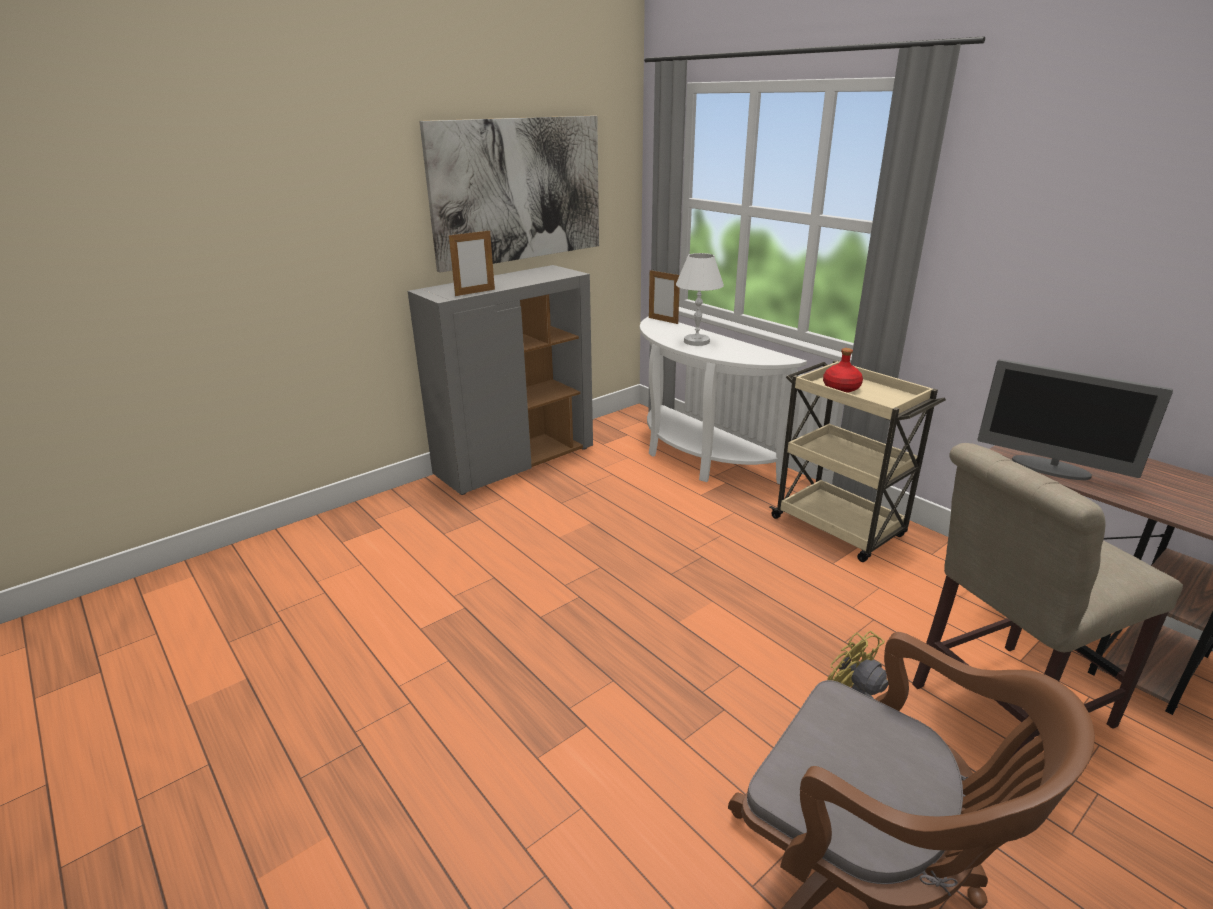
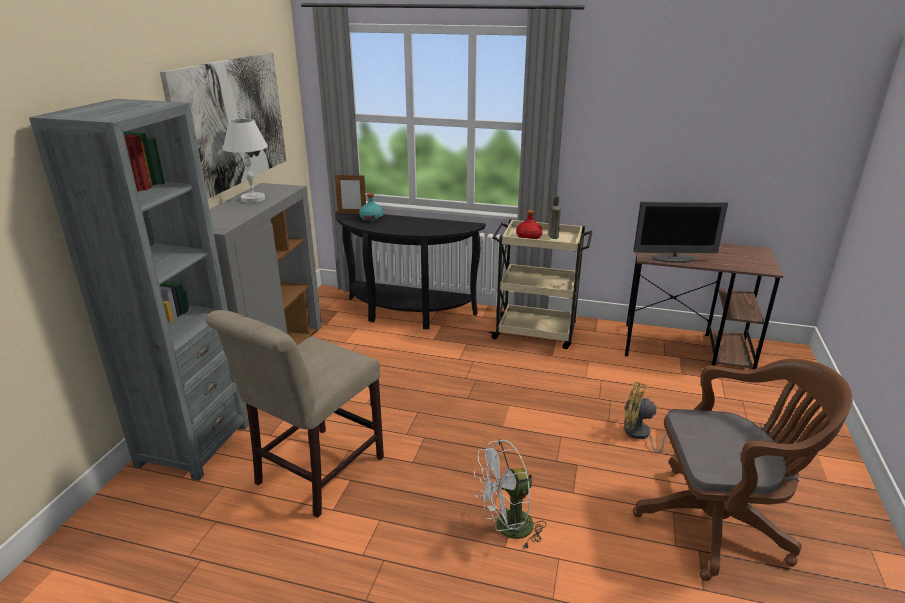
camera: 35 degrees left, 0 degrees up
(378, 517) = (193, 444): none -> grey bookcase
(475, 292) = (240, 219): picture frame -> none
(560, 739) = (507, 529): none -> white fan
(676, 329) = (371, 218): none -> turquoise bottle
(697, 341) = (398, 224): white table lamp -> white table lamp (253, 199)
(697, 458) = (406, 313): white console table -> black console table
(879, 393) = (553, 235): none -> brown bottle
(1001, 706) = (693, 400): beige chair -> beige chair (314, 474)

